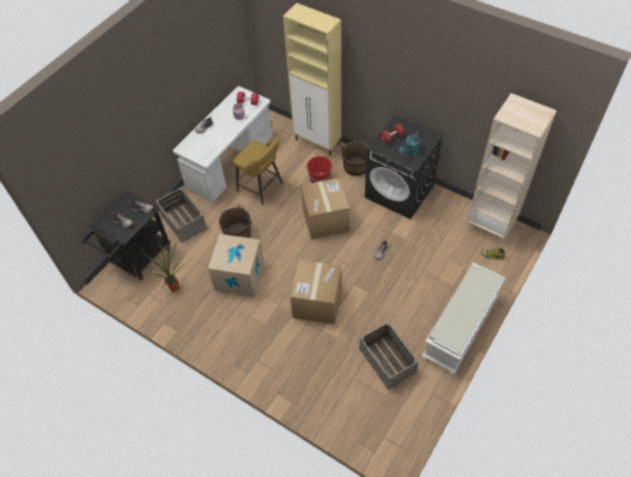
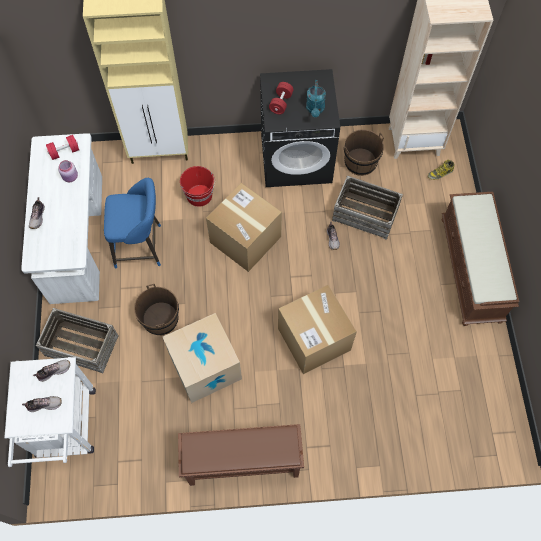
camera: 40 degrees left, 10 degrees up
(137, 259) = (66, 430): black cart -> white cart
(173, 286) = (139, 432): potted plant -> none
(213, 342) = (242, 463): none -> brown shoe rack
(262, 188) = (142, 246): yellow stool -> blue stool
(355, 167) = (227, 157): brown bucket -> brown bucket (360, 162)
(386, 361) = (432, 353): crate -> crate (365, 215)
(461, 328) = (471, 270): white bench -> brown bench

